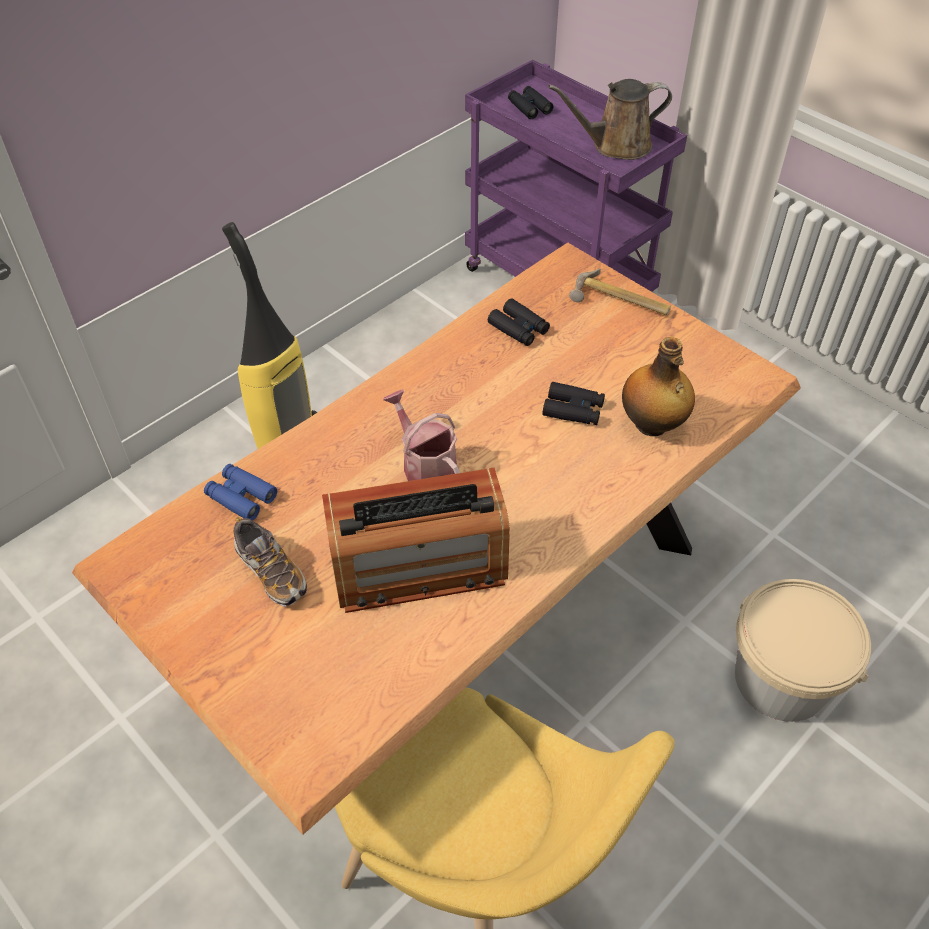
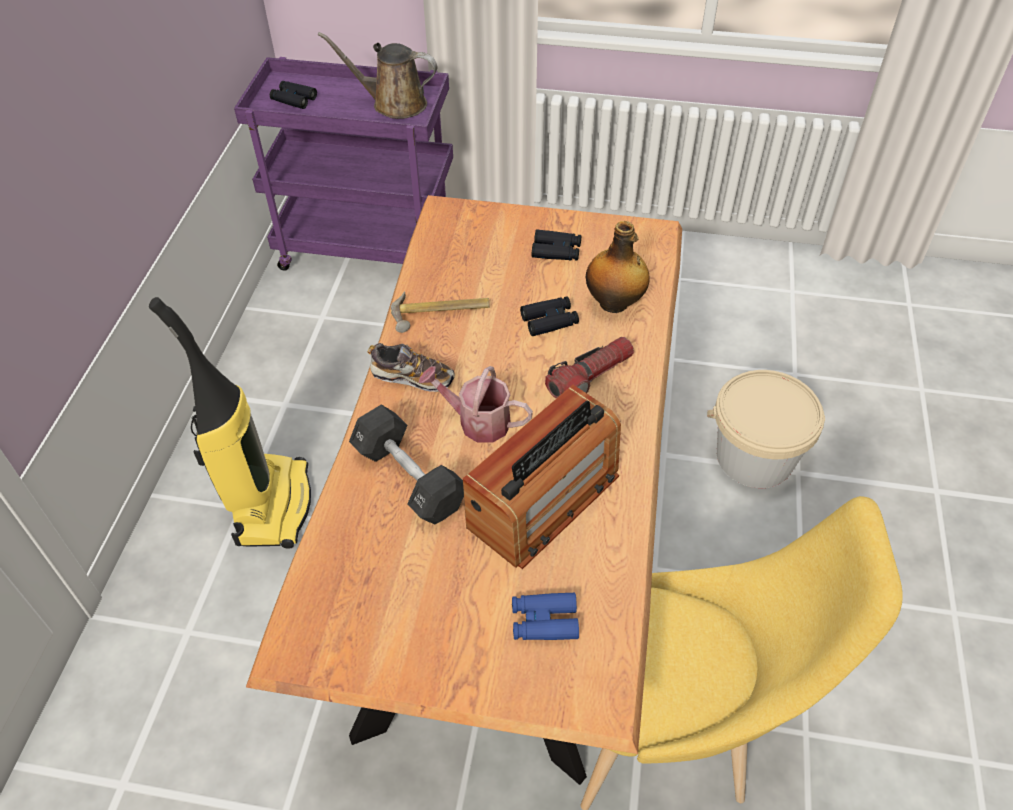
camera: 35 degrees left, 0 degrees up
(241, 497) = (349, 531): blue binoculars -> blue binoculars (544, 621)
(271, 572) = (433, 575): shoe -> shoe (412, 377)
(326, 480) = (409, 478): none -> black dumbbell
(518, 328) = (452, 279): black binoculars -> black binoculars (556, 251)
(562, 481) = (590, 377): none -> flashlight
(616, 145) = (394, 104): brown watering can -> brown watering can turned 60 degrees clockwise
(619, 302) = (509, 223): hammer -> hammer (440, 314)

